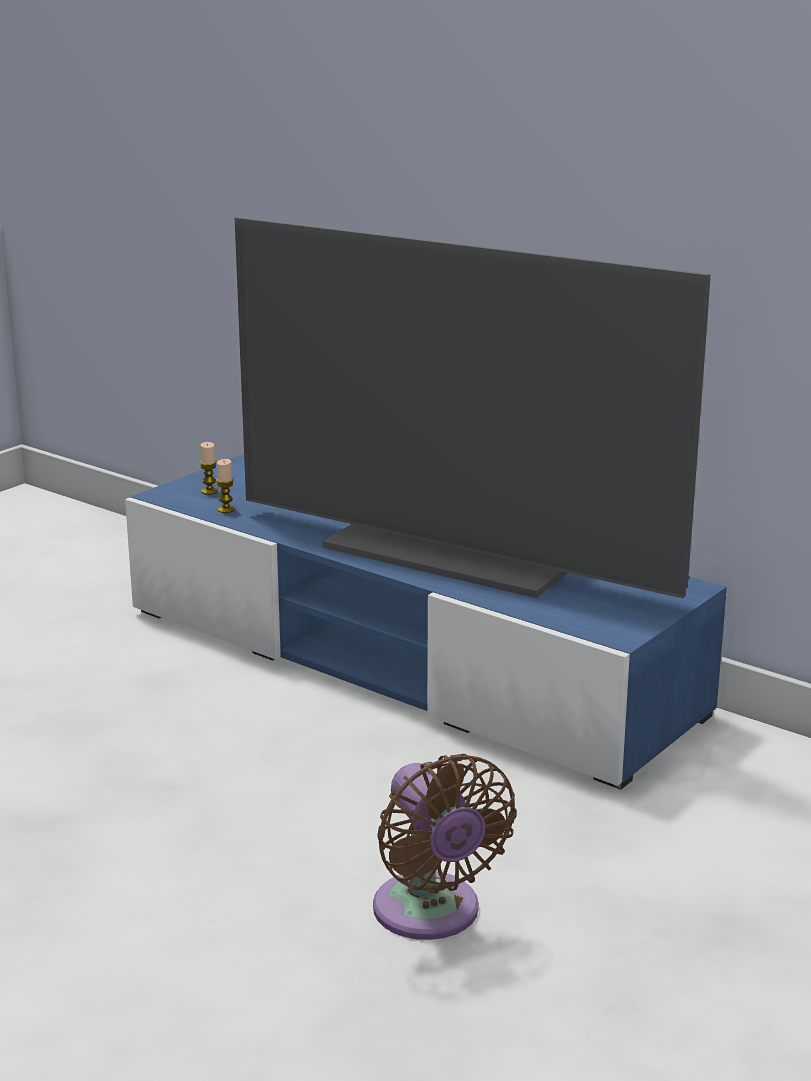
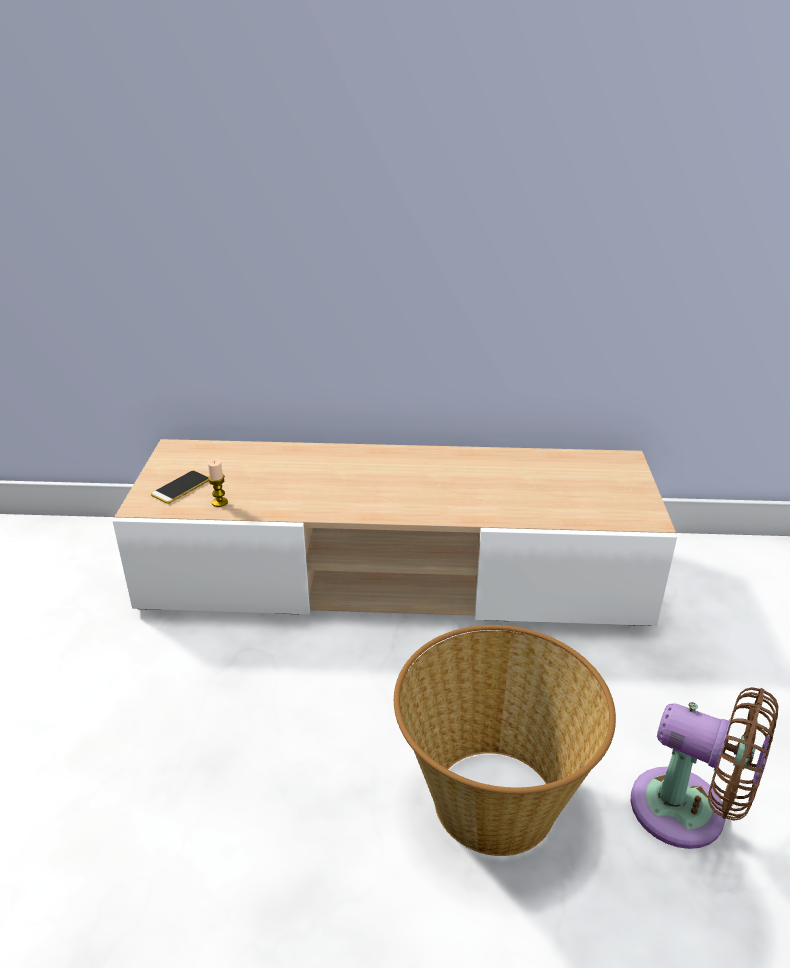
camera: 35 degrees left, 10 degrees up
(209, 491) = (181, 487): candle -> phone
(268, 834) = (493, 798): none -> basket
(405, 661) = (395, 574): blue tv stand -> beige tv stand
(458, 552) = (448, 482): television -> none

